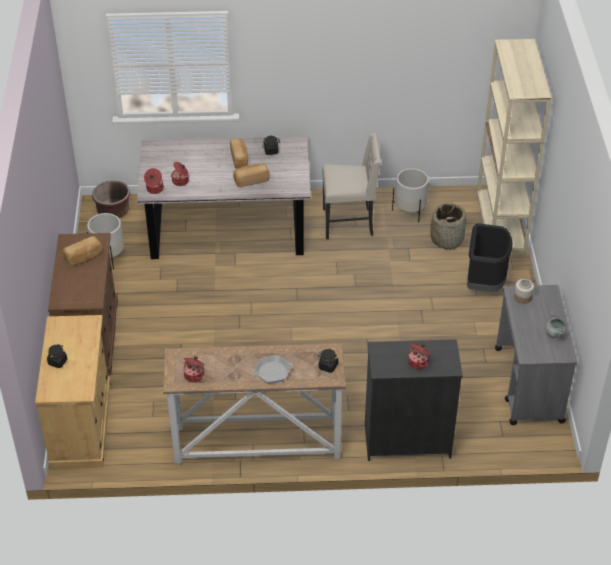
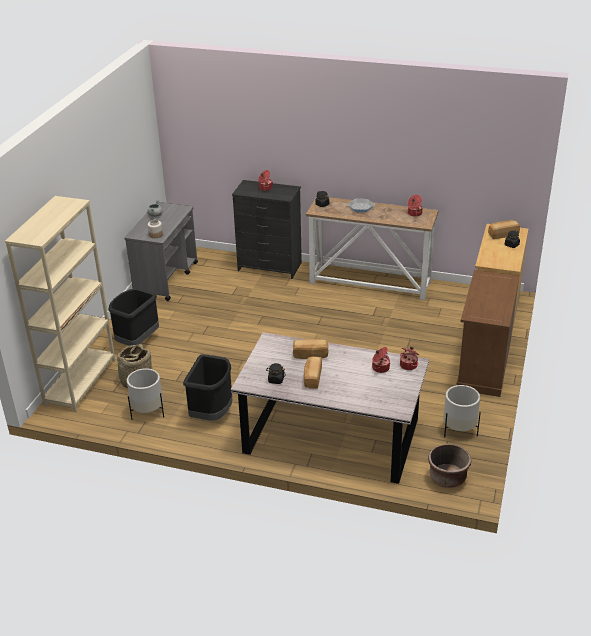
camera: 160 degrees left, 10 degrees down
(84, 257) = (486, 304): bread -> bread (503, 234)
(349, 223) = (212, 413): beige chair -> black trash can

